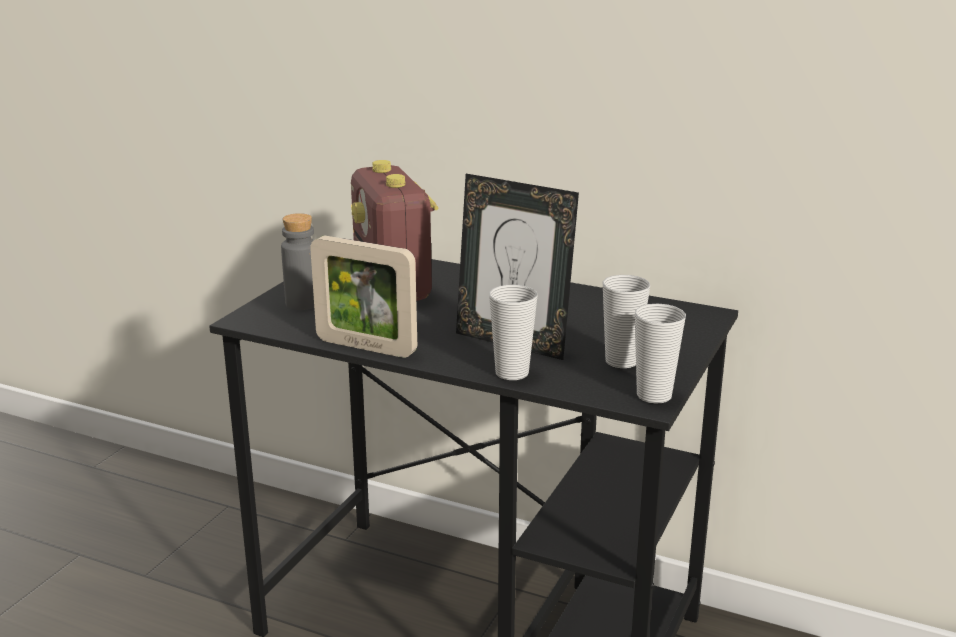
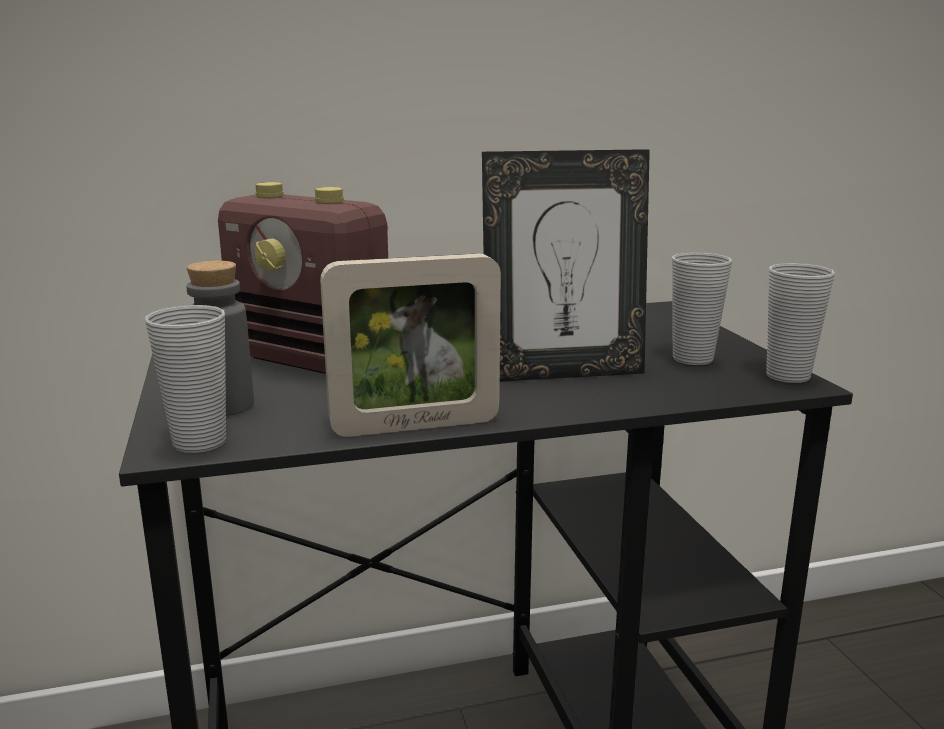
camera: 40 degrees left, 5 degrees down
(512, 373) = (629, 399): cup -> cup (199, 442)

